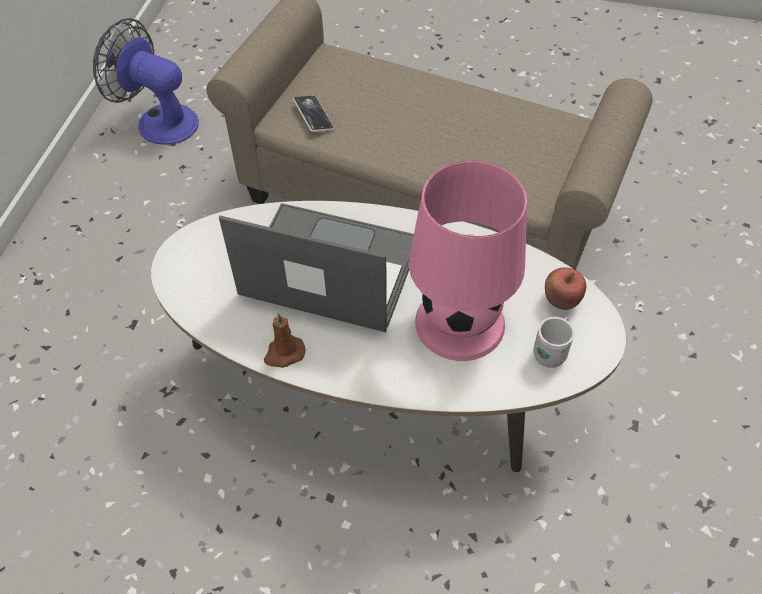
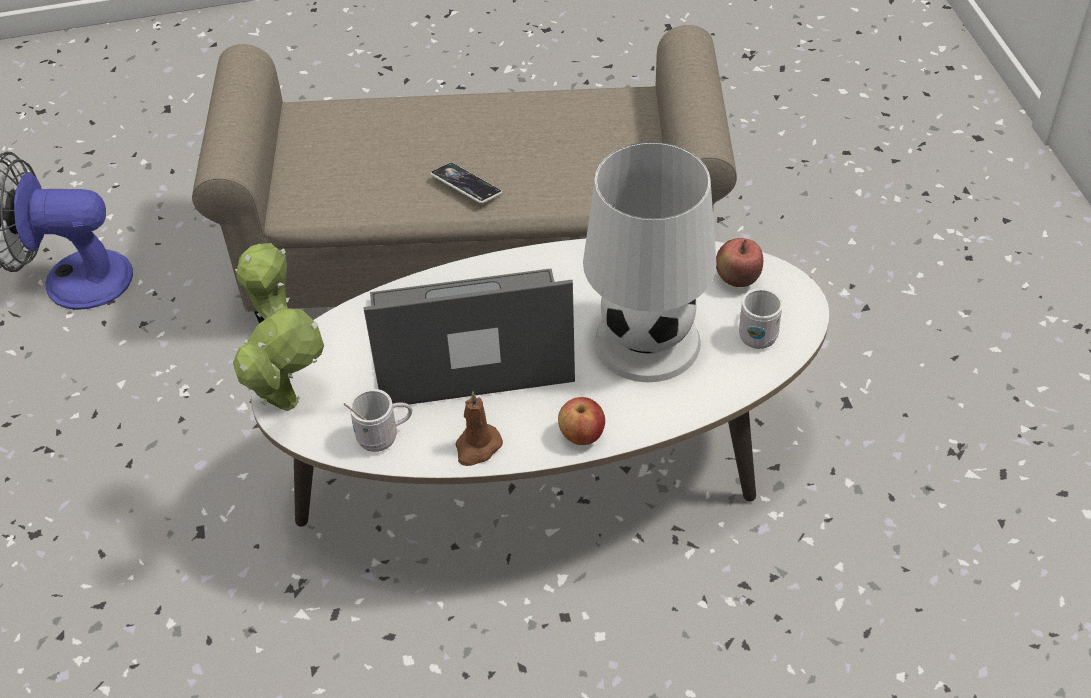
camera: 25 degrees left, 5 degrees down
(181, 257) = (287, 395): none -> potted plant
(225, 317) = (384, 437): none -> white mug
(313, 116) = (329, 189): phone -> phone (466, 186)
(364, 378) = (582, 435): none -> apple
(458, 322) = (645, 342): pink table lamp -> white table lamp

